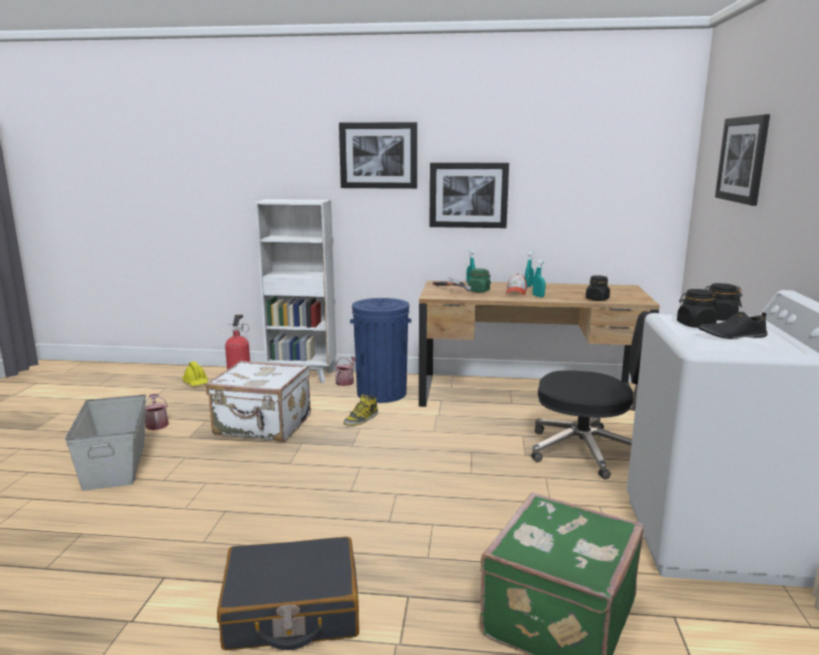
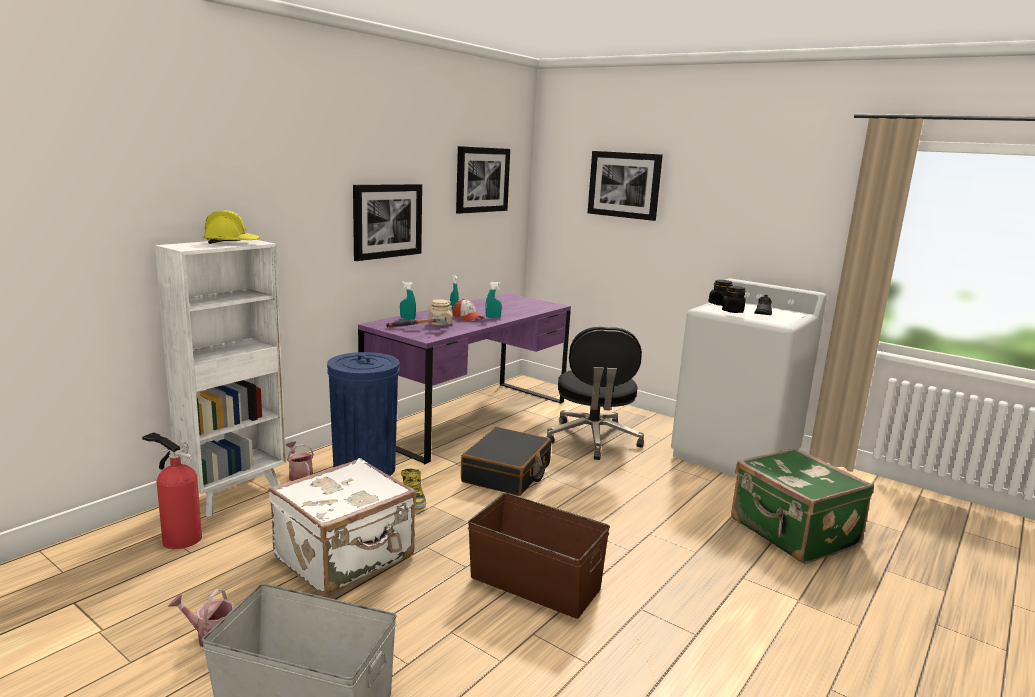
camera: 60 degrees left, 0 degrees up
(196, 383) = (105, 570): yellow hard hat -> yellow hard hat (232, 243)
(291, 494) = (535, 583): none -> brown storage box
(292, 610) = (736, 637): black suitcase -> black suitcase (507, 473)
(378, 155) = (299, 176): picture -> picture (482, 180)
(478, 291) = (439, 324): green jar -> beige jar
(527, 395) = (470, 418): brown desk -> purple desk
(586, 451) = (593, 440): black office chair -> black office chair turned 135 degrees clockwise
(597, 299) = (531, 310): black jar -> none

